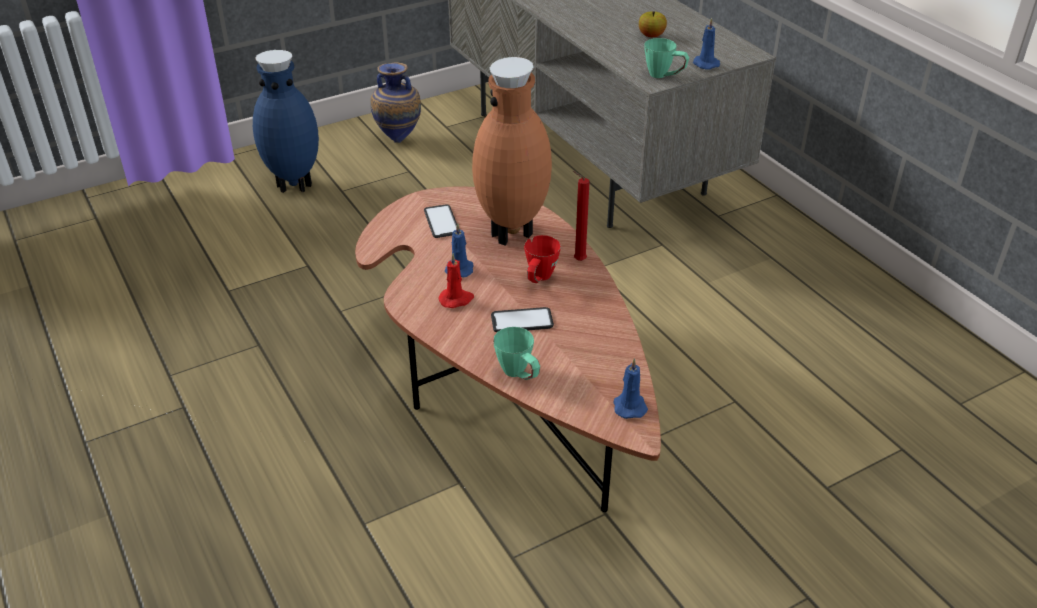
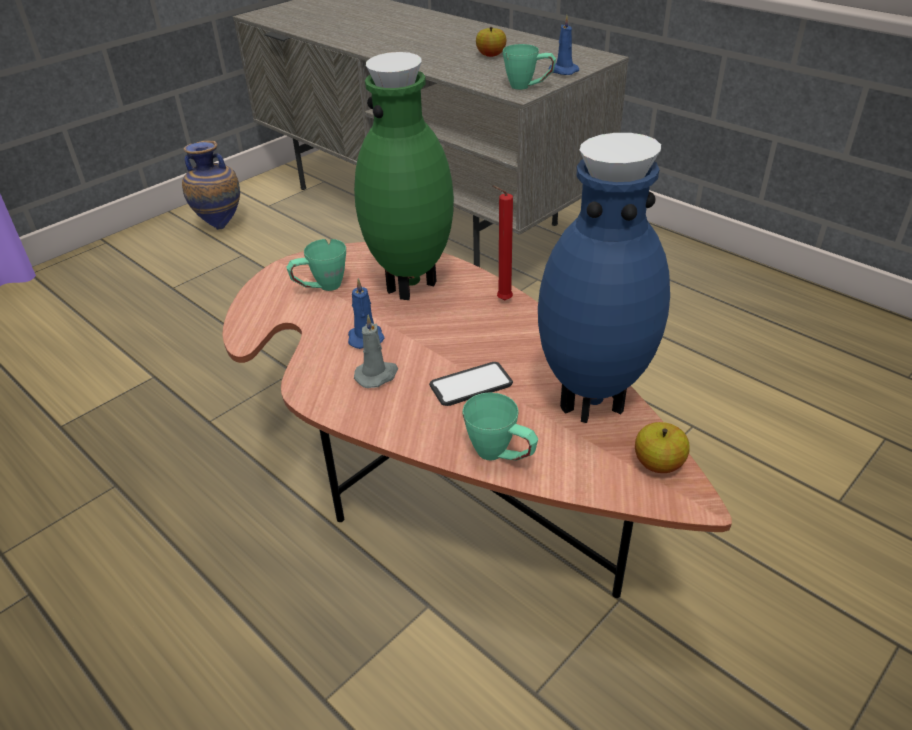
camera: 15 degrees left, 0 degrees up
(294, 184) = (115, 291): blue vase -> blue vase (591, 400)
(441, 222) = (321, 288): phone -> green mug
(456, 299) = (377, 375): red candle -> grey candle
(513, 234) = (413, 285): brown vase -> green vase
(539, 280) = (468, 331): red mug -> none
(629, 406) = (658, 464): blue candle -> apple

